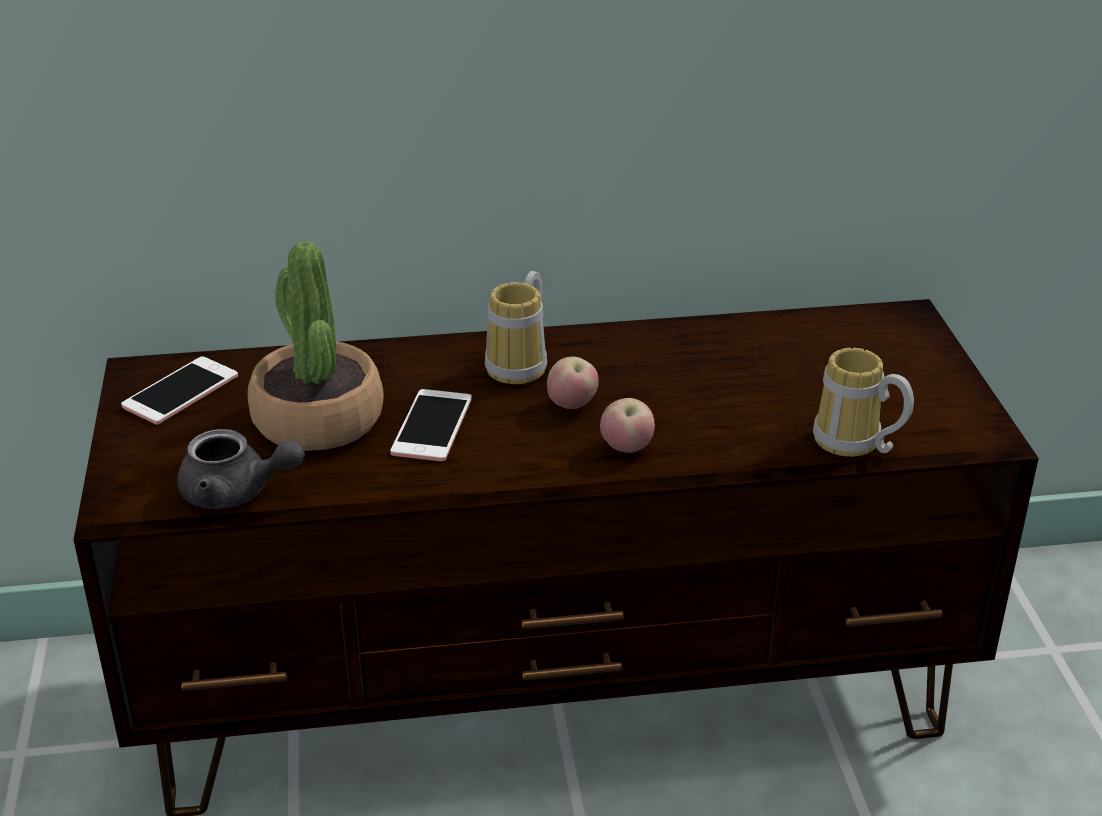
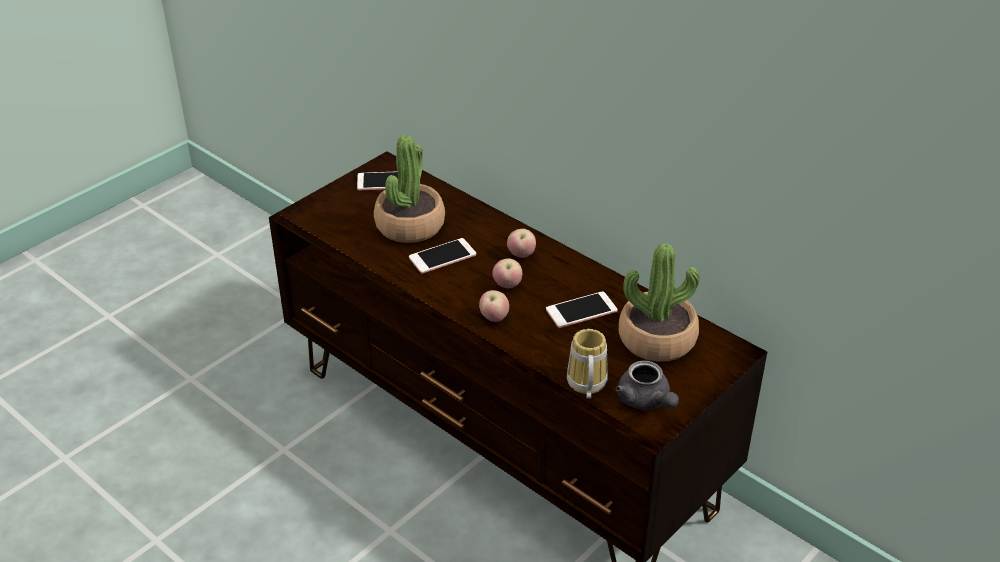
camera: 50 degrees right, 5 degrees up
(237, 493) = (338, 235): grey teapot -> grey teapot (646, 401)
(523, 365) = (521, 255): mug -> apple
(700, 377) = (581, 310): none -> phone
(823, 353) = (657, 339): none -> potted plant

